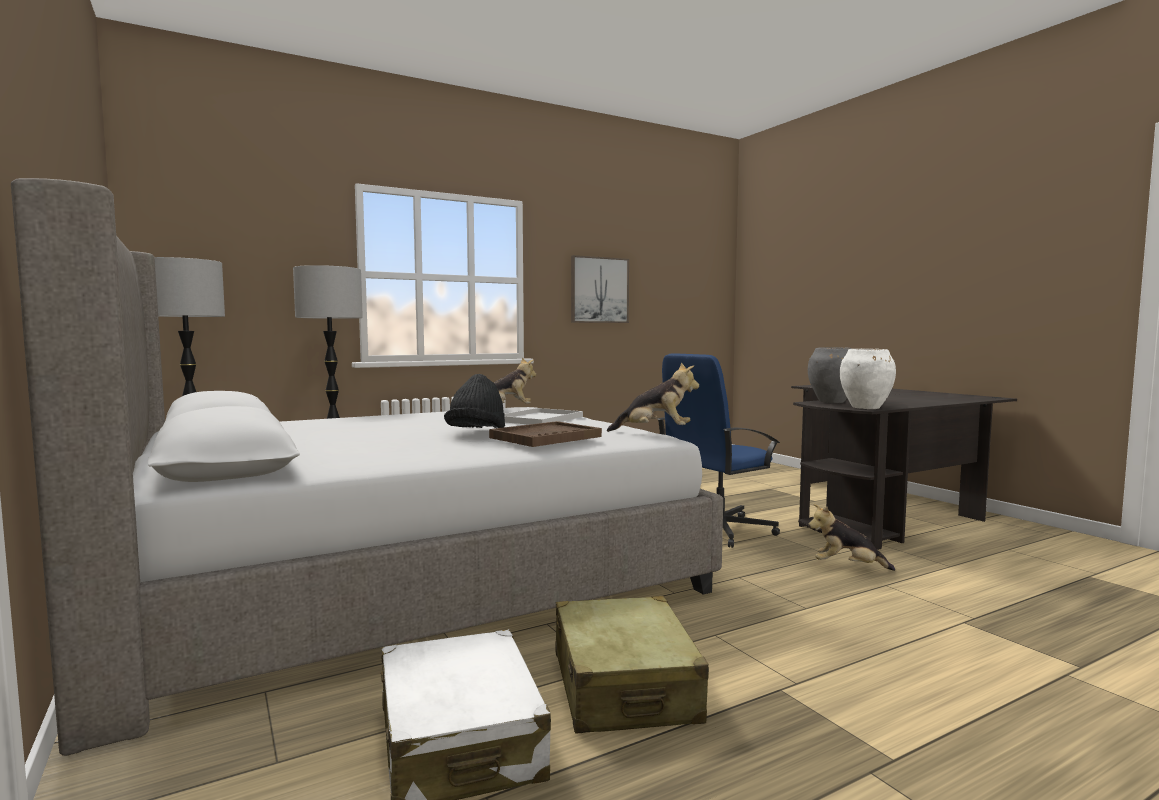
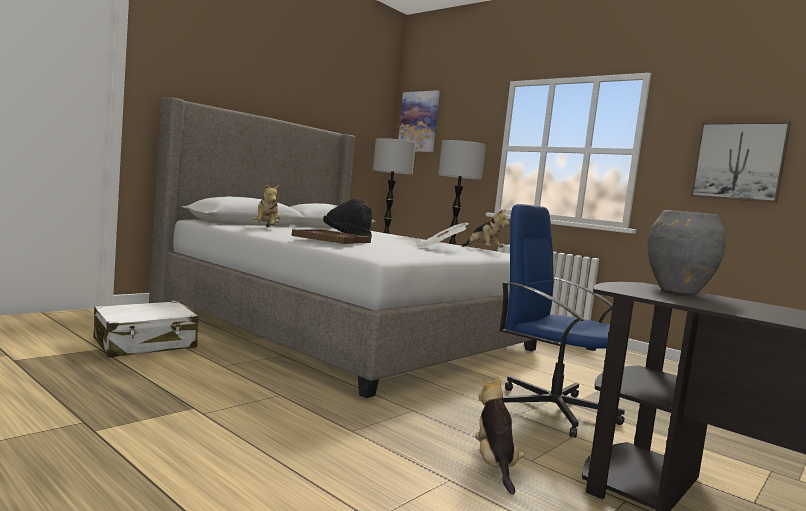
camera: 70 degrees right, 0 degrees up
(178, 225) = (419, 121): none -> picture
(539, 419) = (439, 249): white tray -> newspaper
(624, 687) = (198, 370): beige suitcase -> none
(655, 432) = (387, 253): plush toy -> plush toy (267, 229)
(866, 408) = (631, 291): white vase -> none

